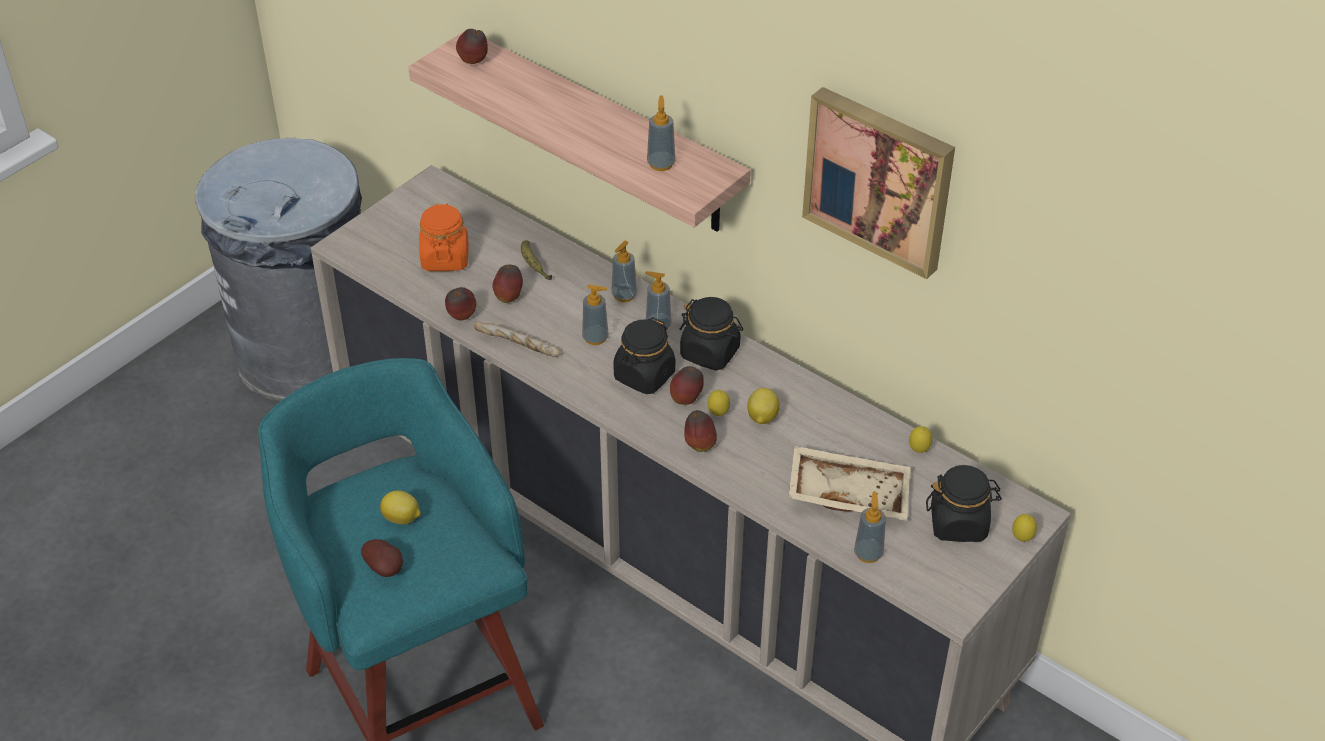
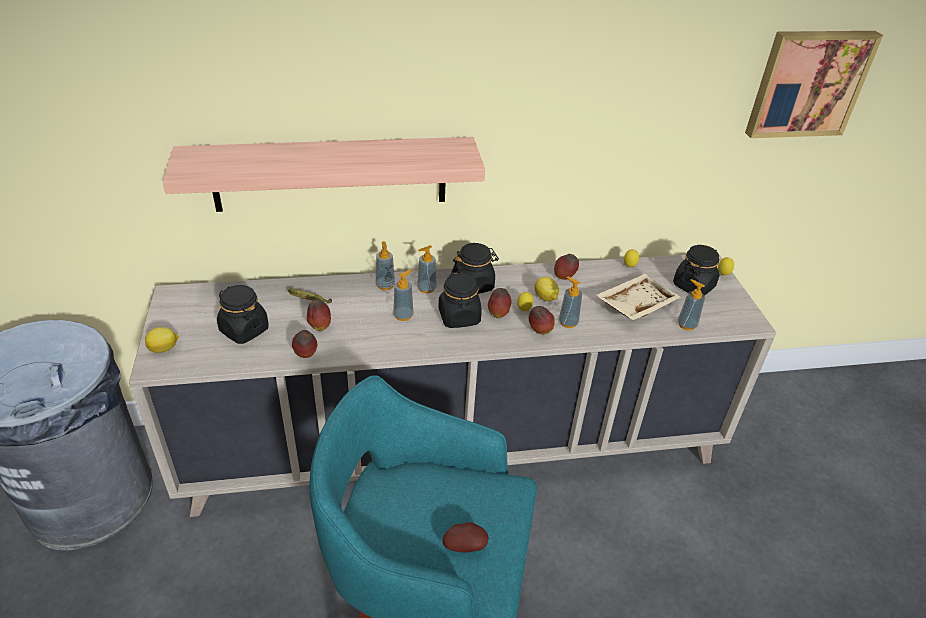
camera: 50 degrees left, 5 degrees down
(402, 519) = (429, 505): lemon -> lemon (164, 349)
(445, 258) = (244, 330): orange jar -> black jar
(474, 62) = (211, 159): apple -> apple (564, 277)
(517, 347) = (366, 349): bread -> none
(661, 164) = (424, 155): soap dispenser -> soap dispenser (568, 322)
(880, 179) = (585, 90): picture -> picture (807, 83)

